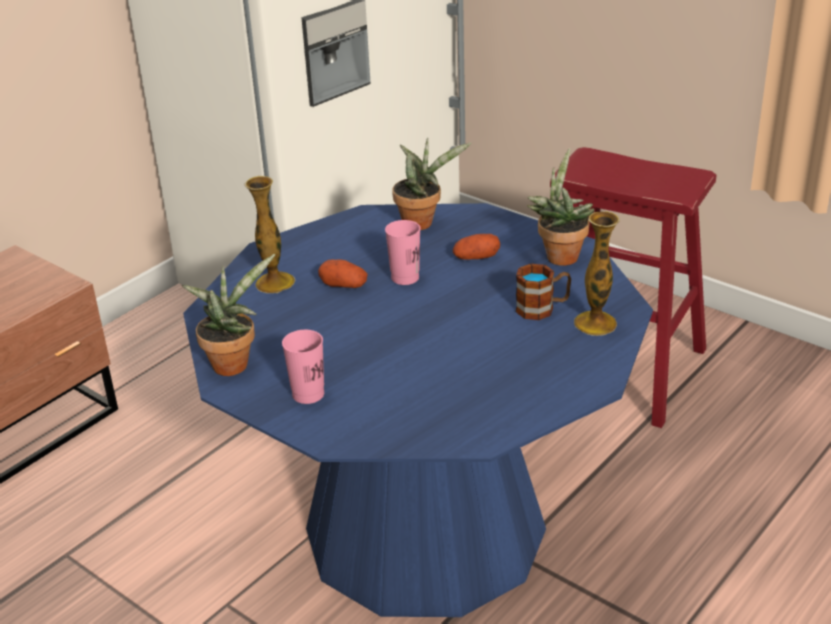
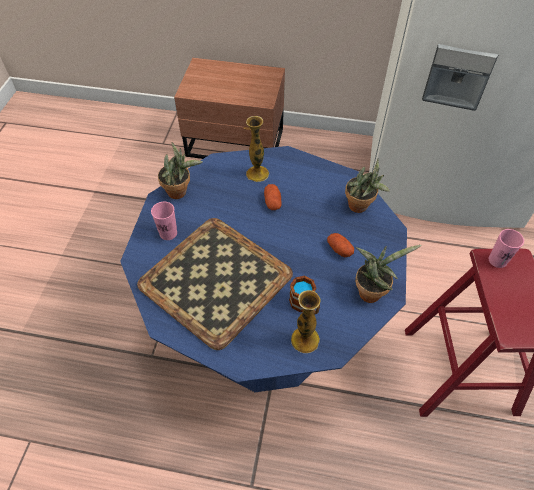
camera: 60 degrees right, 20 degrees up
(405, 278) = (296, 225): pink cup -> pink cup (497, 260)
(438, 372) = (214, 280): none -> tray

